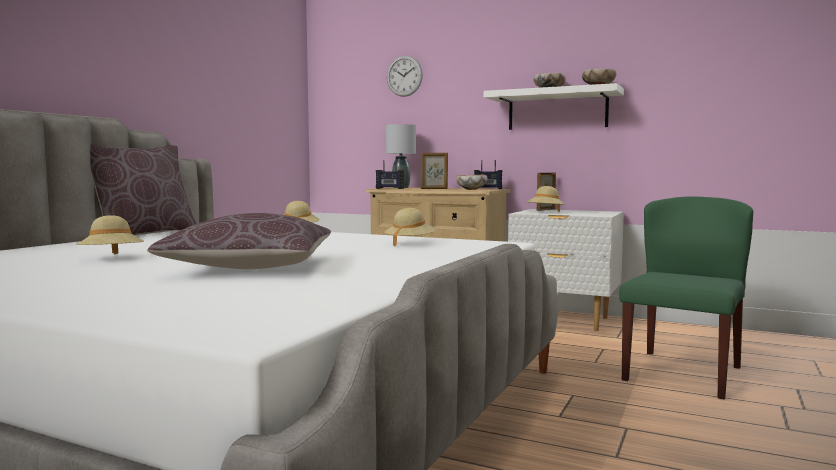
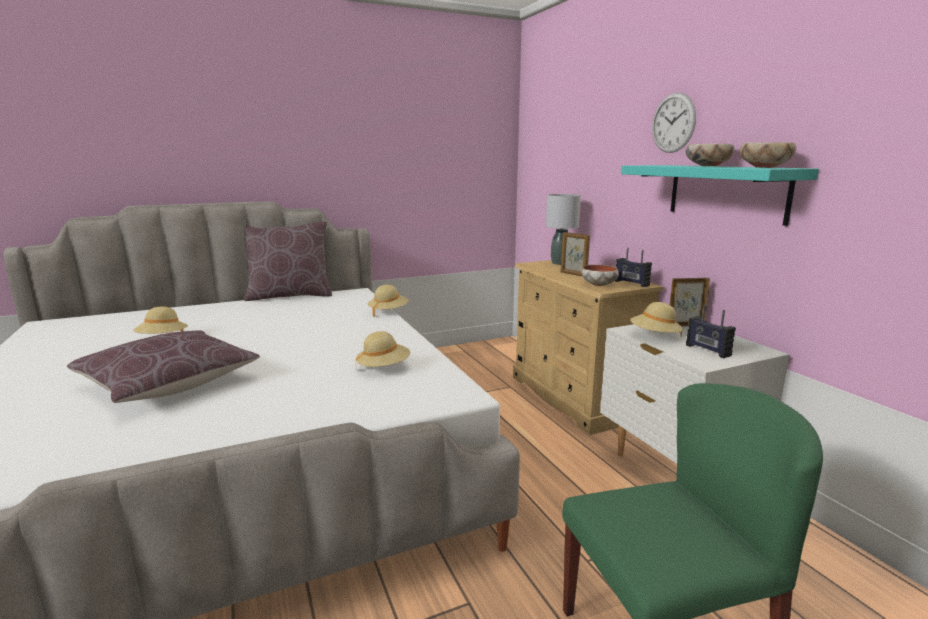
camera: 40 degrees right, 10 degrees up
(389, 188) = (534, 266): radio -> radio (707, 350)
(404, 76) = (584, 135): wall clock -> wall clock (673, 123)
(557, 110) = (726, 192): white shelf -> turquoise shelf

